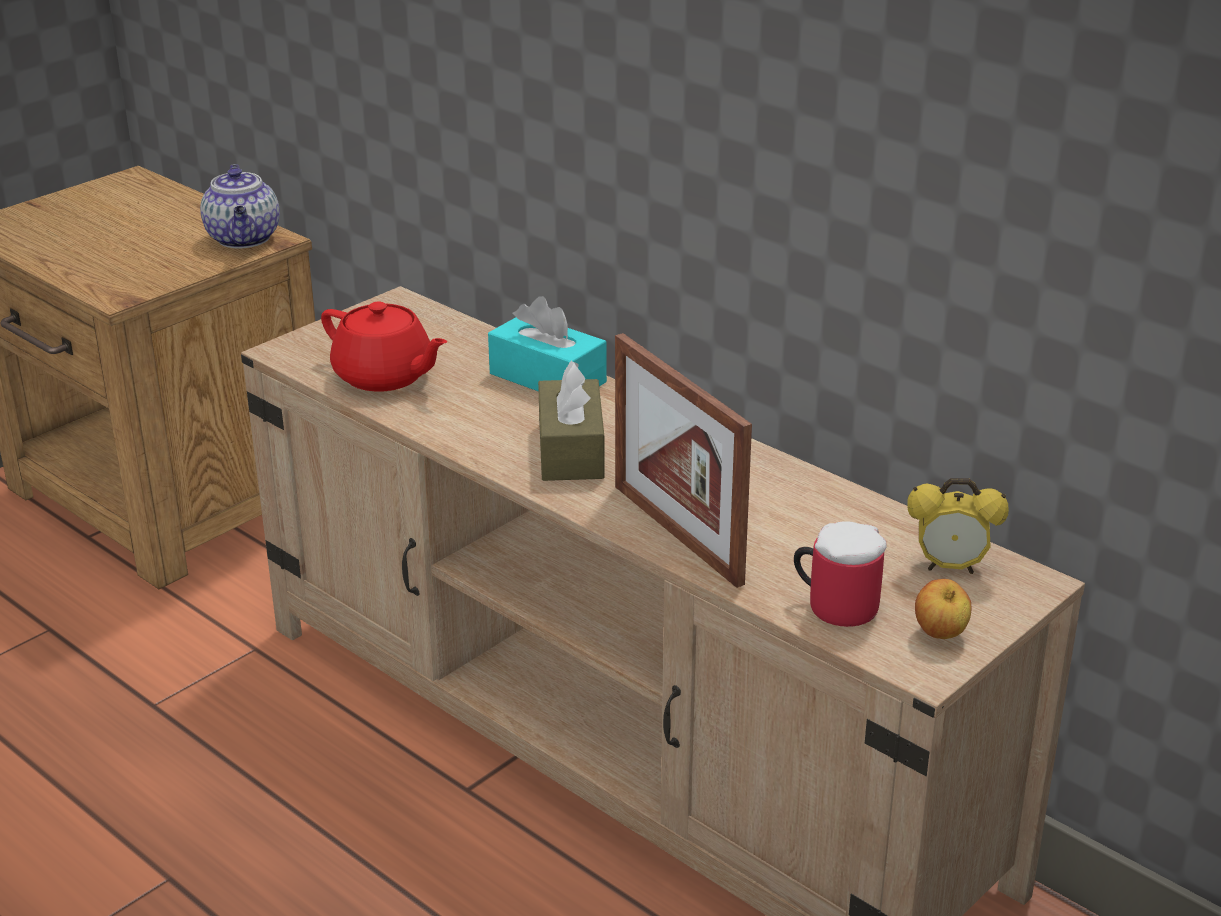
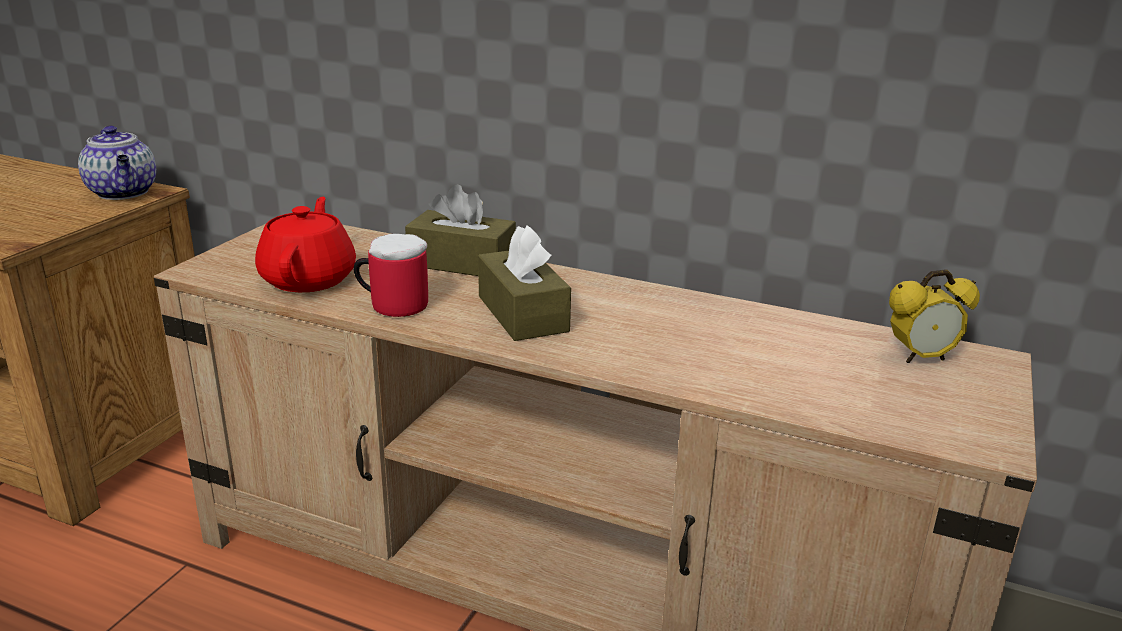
camera: 20 degrees left, 5 degrees down
(384, 377) = (309, 278): red teapot -> red teapot turned 105 degrees counterclockwise
(547, 378) = (461, 263): turquoise tissue box -> brown tissue box
(677, 534) = (671, 367): picture frame -> none
(835, 604) = (861, 404): mug -> mug (393, 305)
(940, 635) = (972, 414): apple -> none

